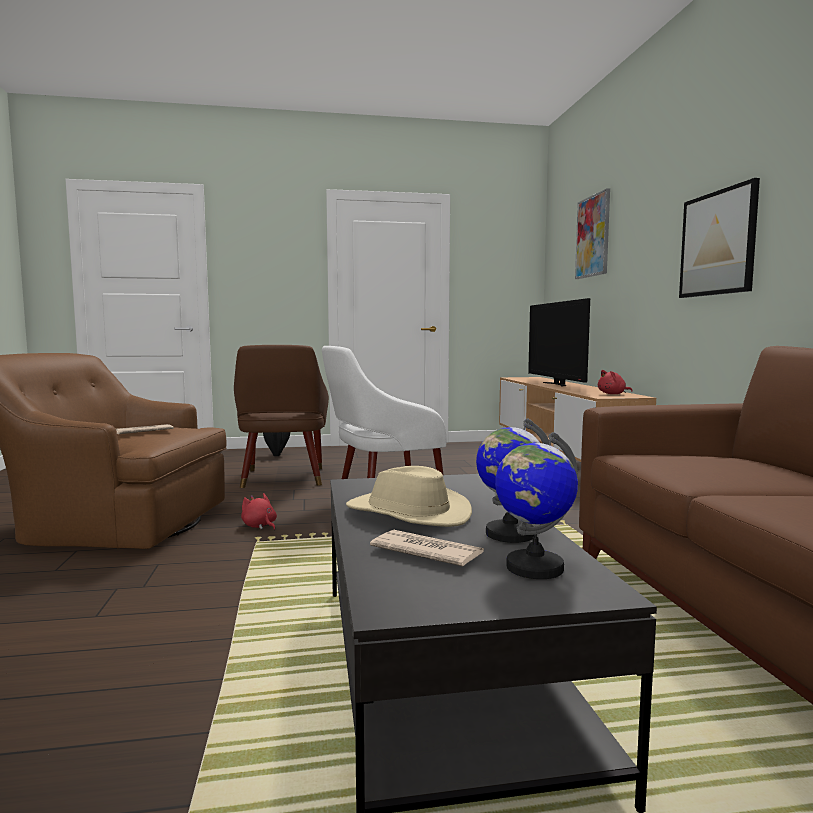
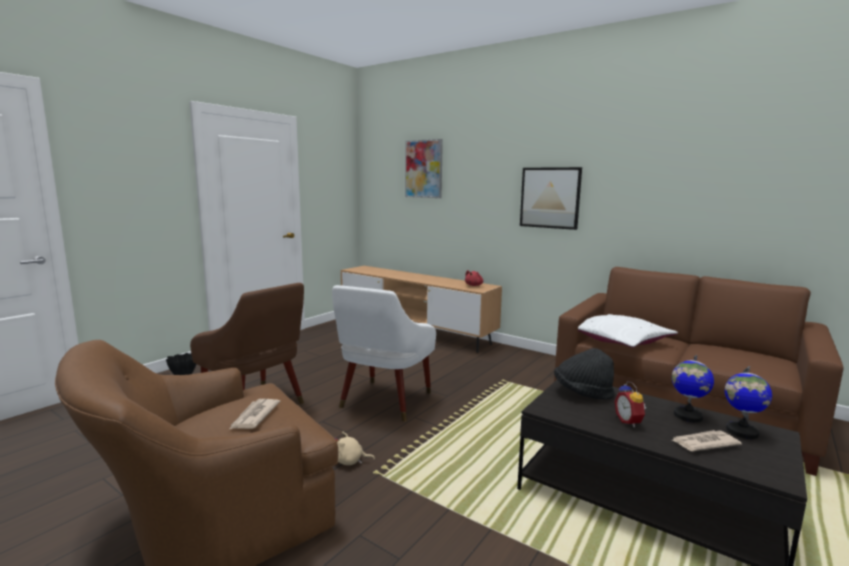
camera: 45 degrees left, 5 degrees up
(259, 526) = (350, 461): red plush toy -> beige plush toy
(407, 514) = (629, 421): beige hat -> alarm clock
(446, 487) = (582, 393): none -> black hat
(556, 384) = (409, 276): television -> none
(674, 460) = (618, 340): none -> white pillow

